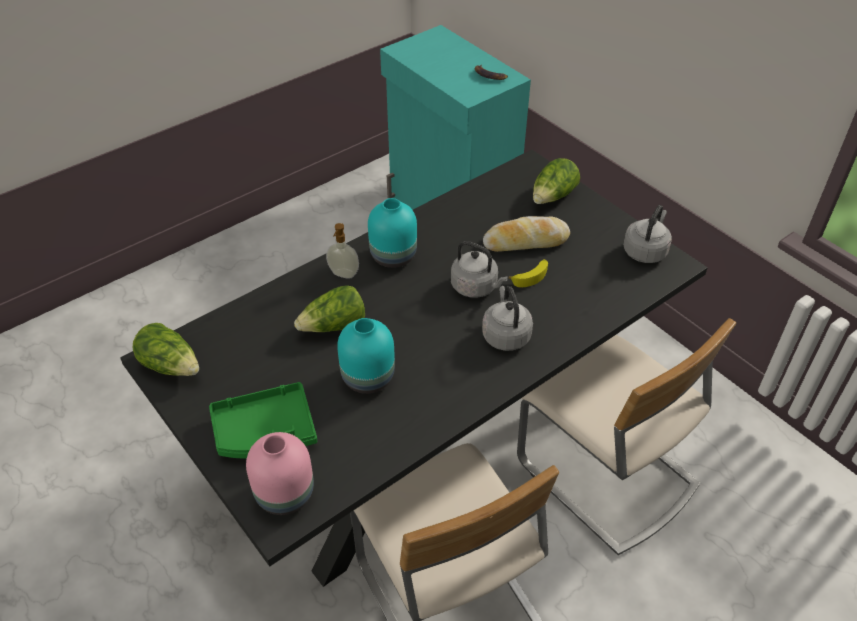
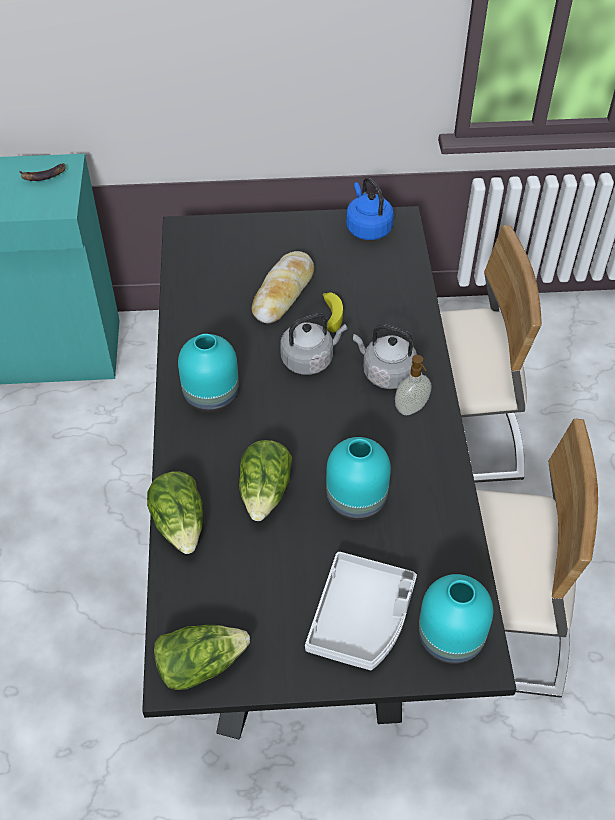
camera: 55 degrees left, 5 degrees up
(265, 432) = (361, 618): green tray -> grey tray
(283, 495) = (450, 640): pink vase -> turquoise vase
(343, 274) = (199, 448): soap dispenser -> soap dispenser (412, 409)
(553, 197) = (244, 241): lettuce -> lettuce (180, 524)
(645, 251) = (367, 228): grey kettle -> blue kettle

